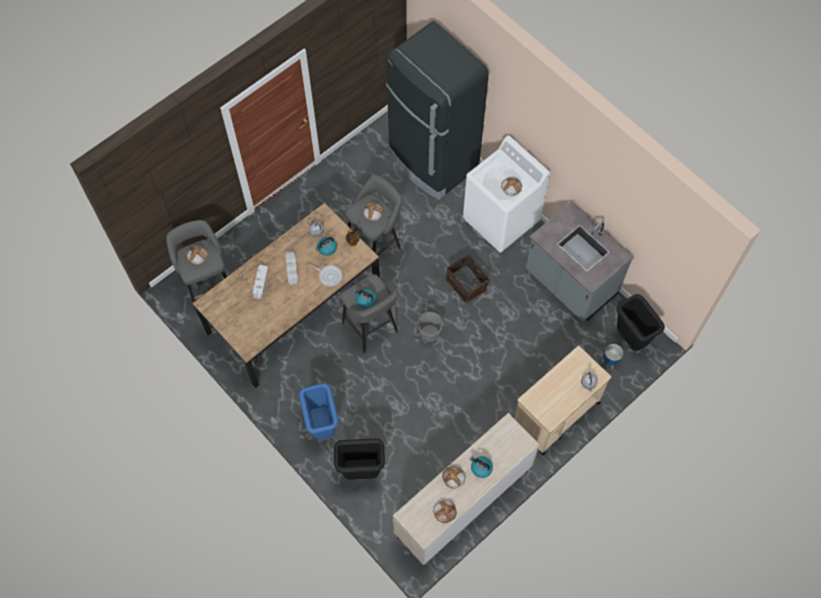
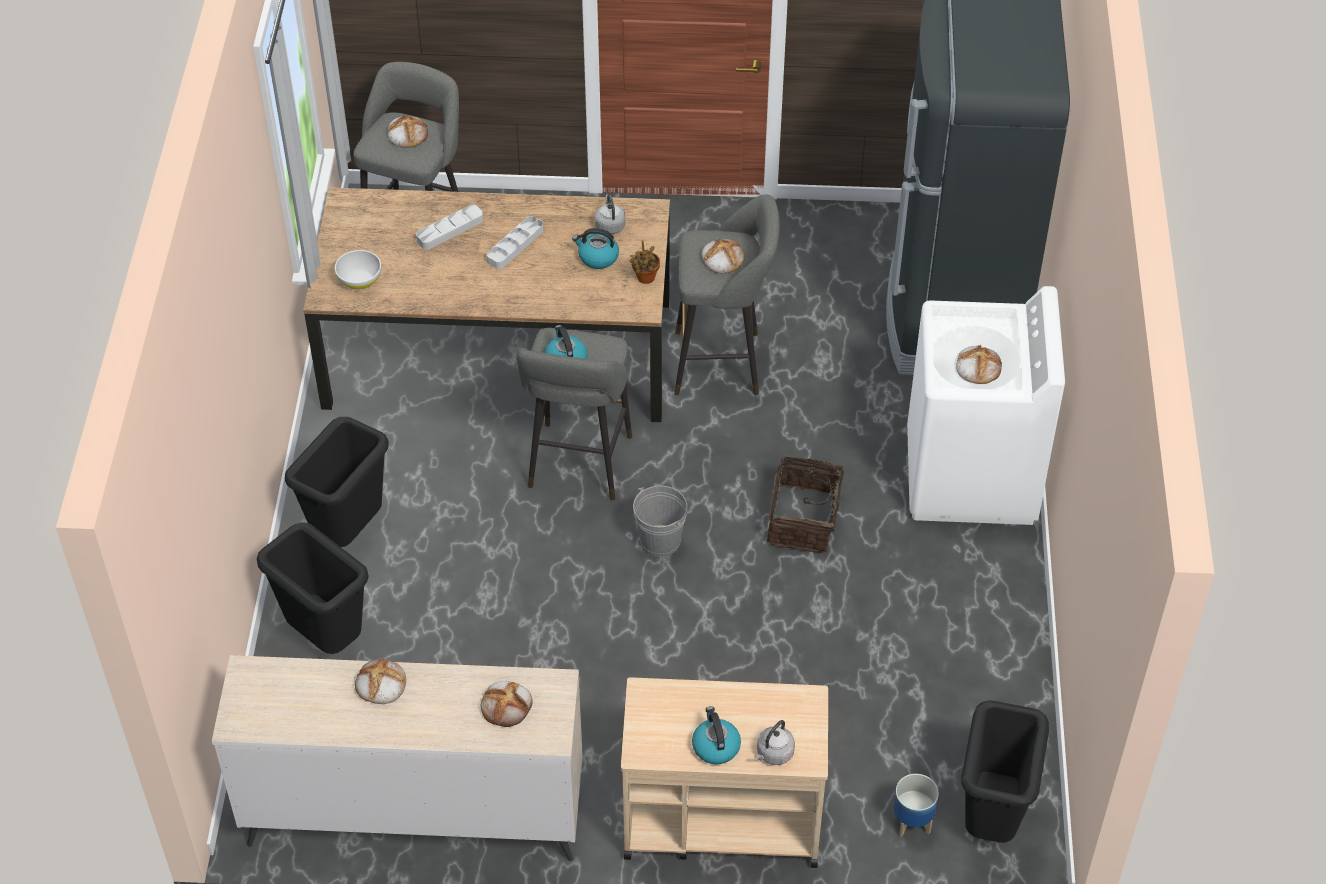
camera: 45 degrees right, 15 degrees down
(251, 331) = (359, 279): none -> white bowl
(322, 426) = (349, 533): blue trash can -> black trash can
(329, 276) = (556, 293): frying pan -> none
(445, 511) = (308, 717): bread -> bread (507, 705)
(481, 468) = (437, 707): kettle -> kettle (715, 746)
(570, 284) = (980, 654): grey counter -> none

